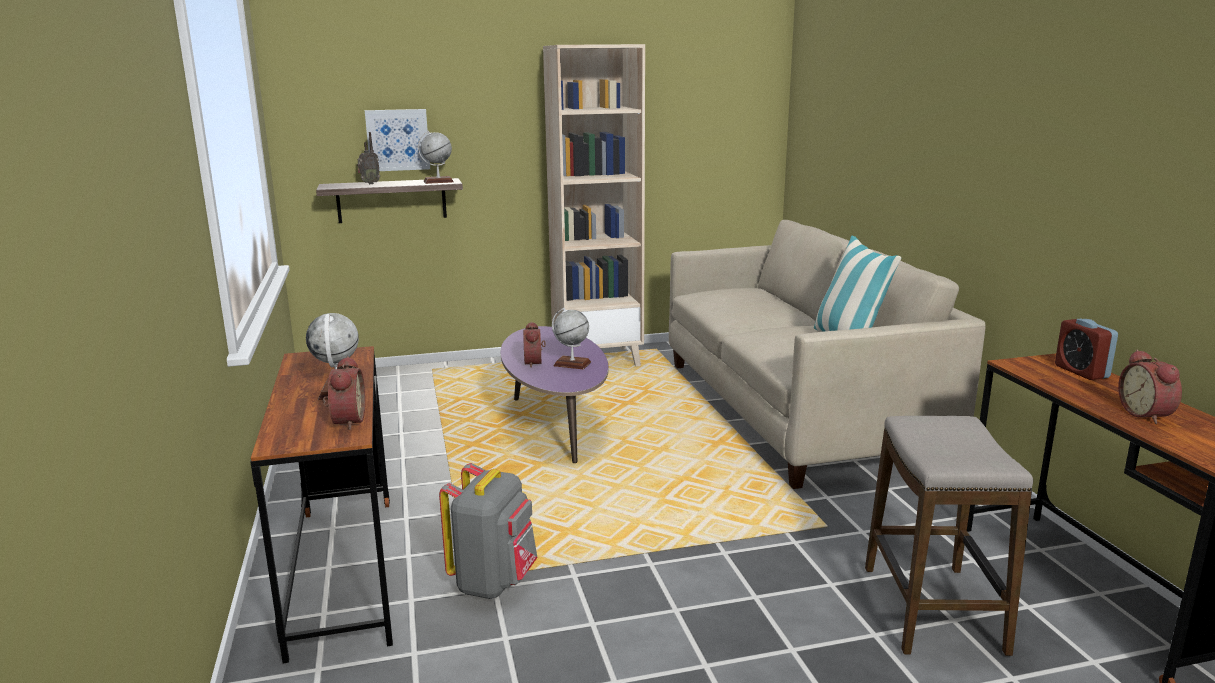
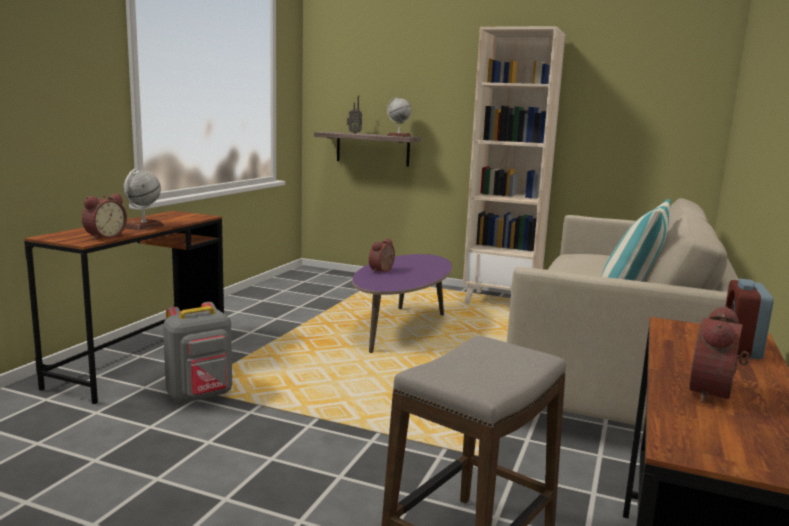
camera: 35 degrees right, 5 degrees down
(398, 140) = (381, 104): picture -> none
(572, 364) = (405, 277): globe -> none

